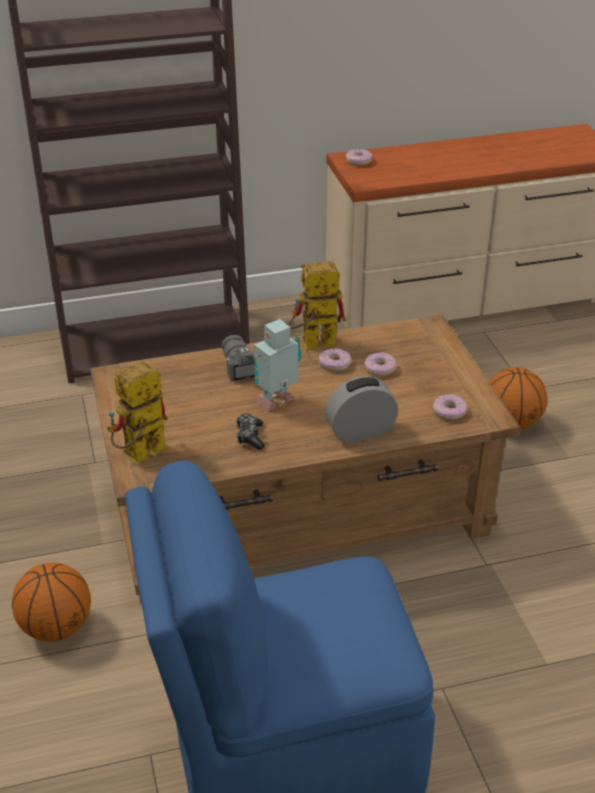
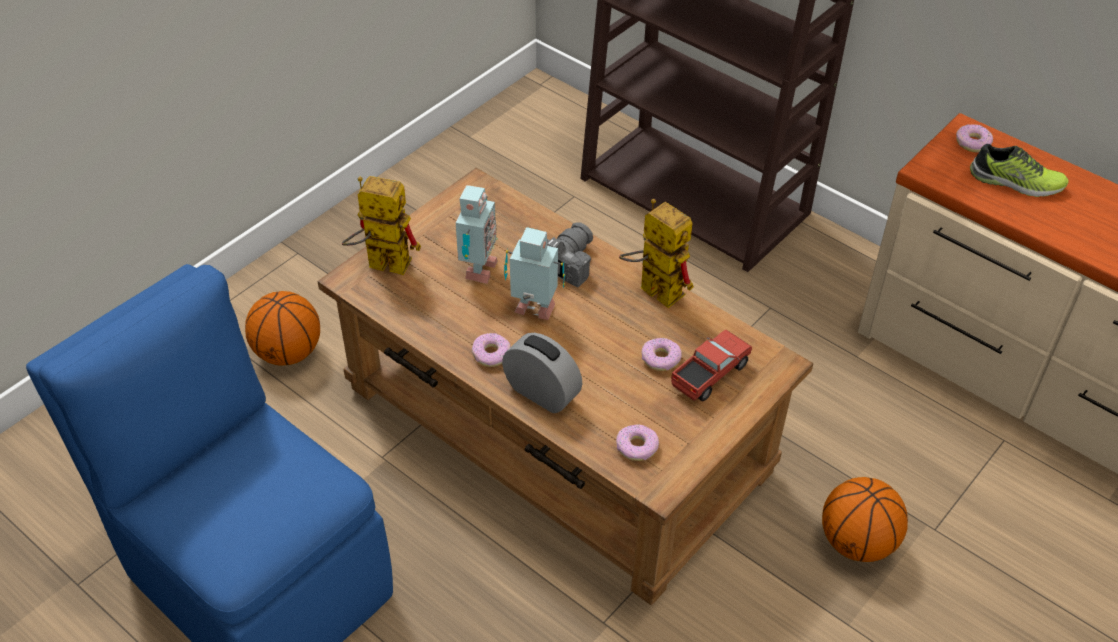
camera: 55 degrees right, 10 degrees up
(204, 411) = (477, 270): none -> toy robot
(250, 437) = (467, 319): game controller -> none
(334, 364) = (635, 321): donut -> donut (491, 354)
(407, 164) = (1016, 182): none -> shoe
(415, 356) = (709, 376): none -> toy truck

